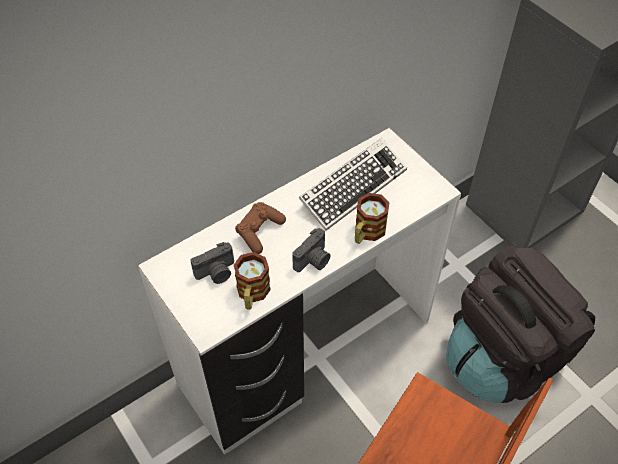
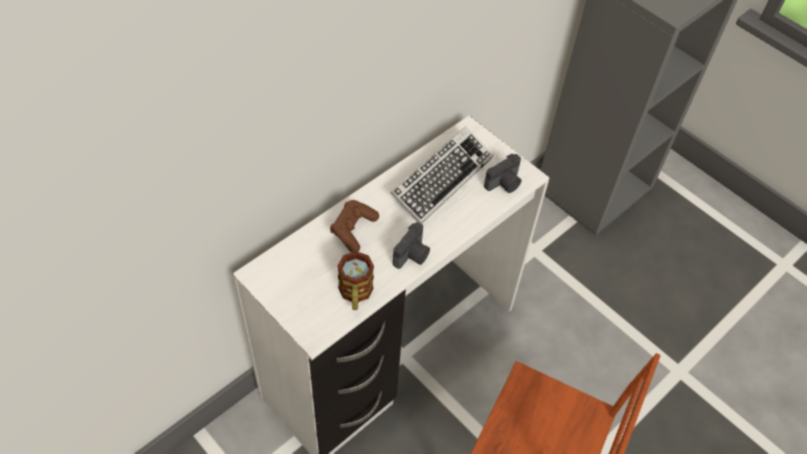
camera: 10 degrees left, 0 degrees up
(216, 273) = (315, 275): camera -> camera (504, 184)
(367, 233) = (462, 224): mug -> none
(504, 357) = (591, 340): black backpack -> none

